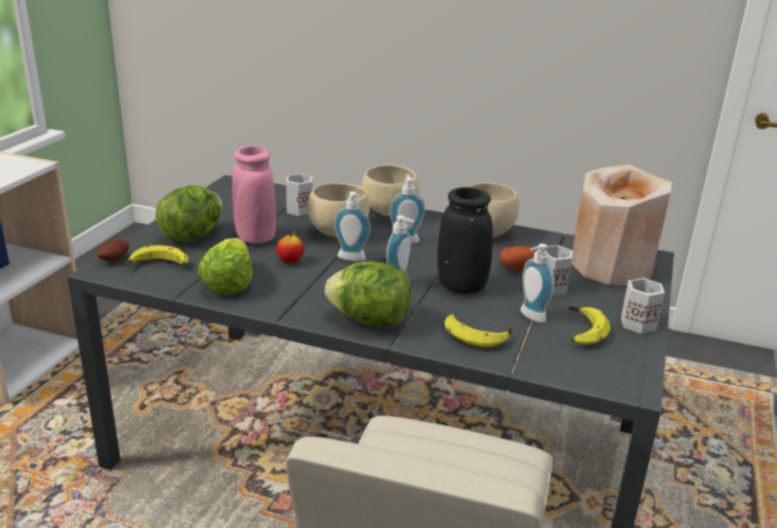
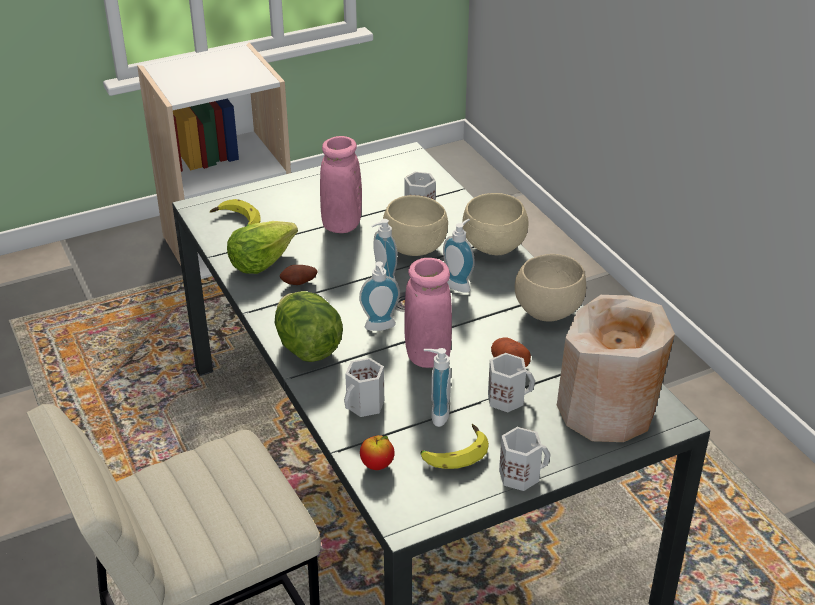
camera: 45 degrees right, 10 degrees up
(115, 259) = (218, 201): potato -> potato (299, 283)
(192, 236) = (299, 201): lettuce -> none
(290, 261) = (333, 262): apple -> apple (377, 465)
(461, 287) = (427, 356): black vase -> pink vase
(477, 335) = (365, 405): banana -> white mug

